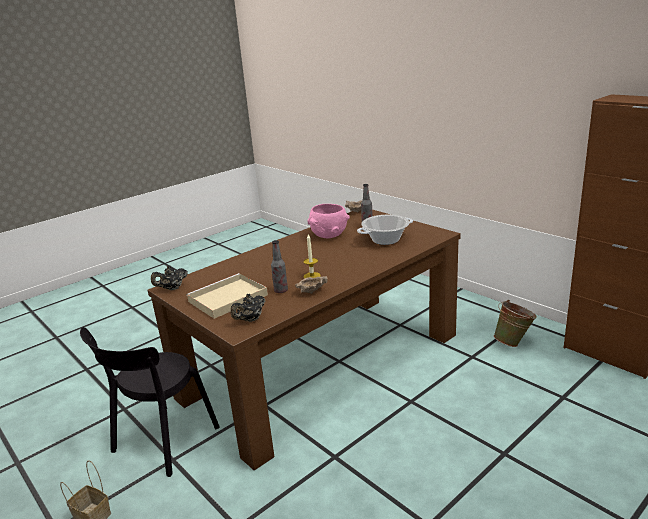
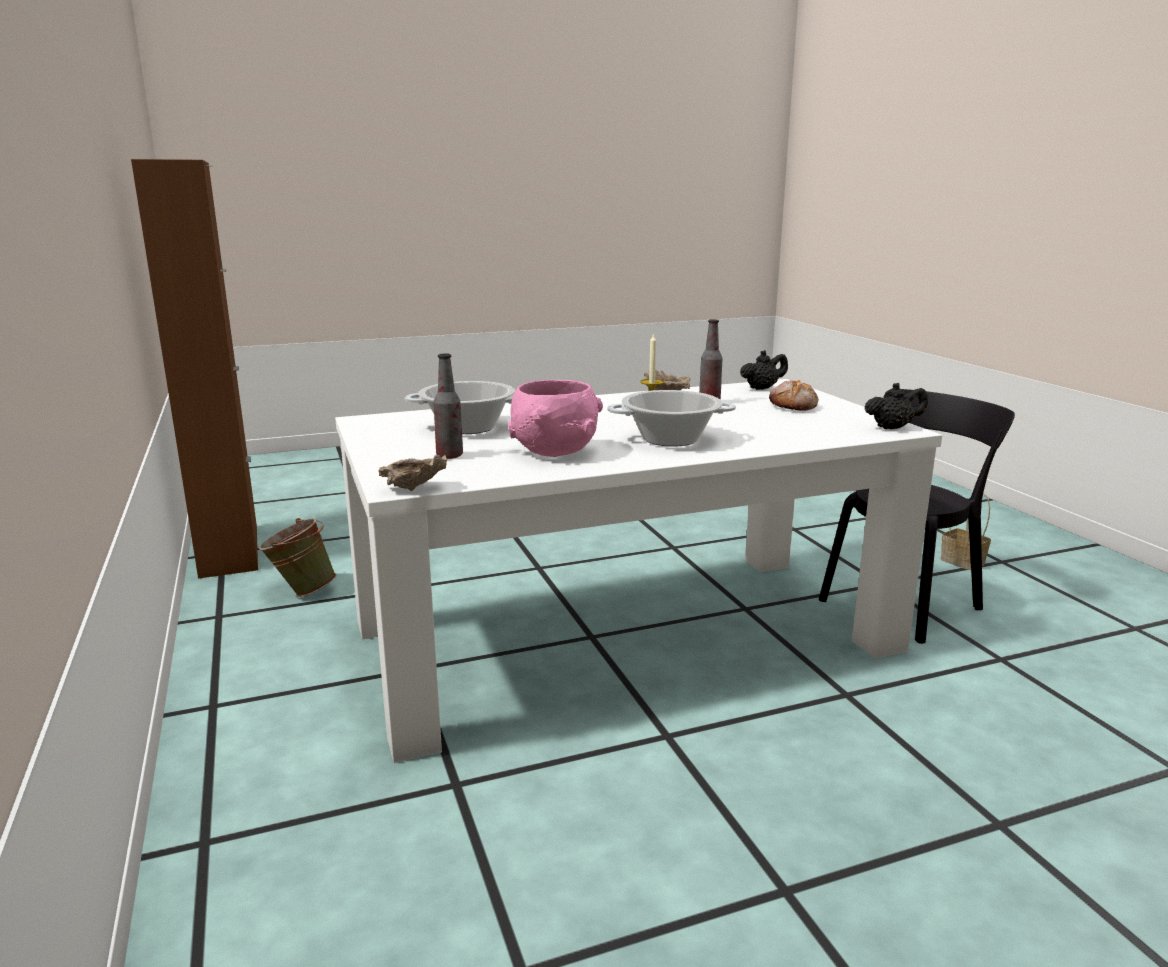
camera: 160 degrees left, 5 degrees down
(226, 299) = (793, 406): beige tray -> bread
(286, 253) = (670, 439): none -> cooking pot
(323, 365) = (624, 637): brown dining table -> white dining table

